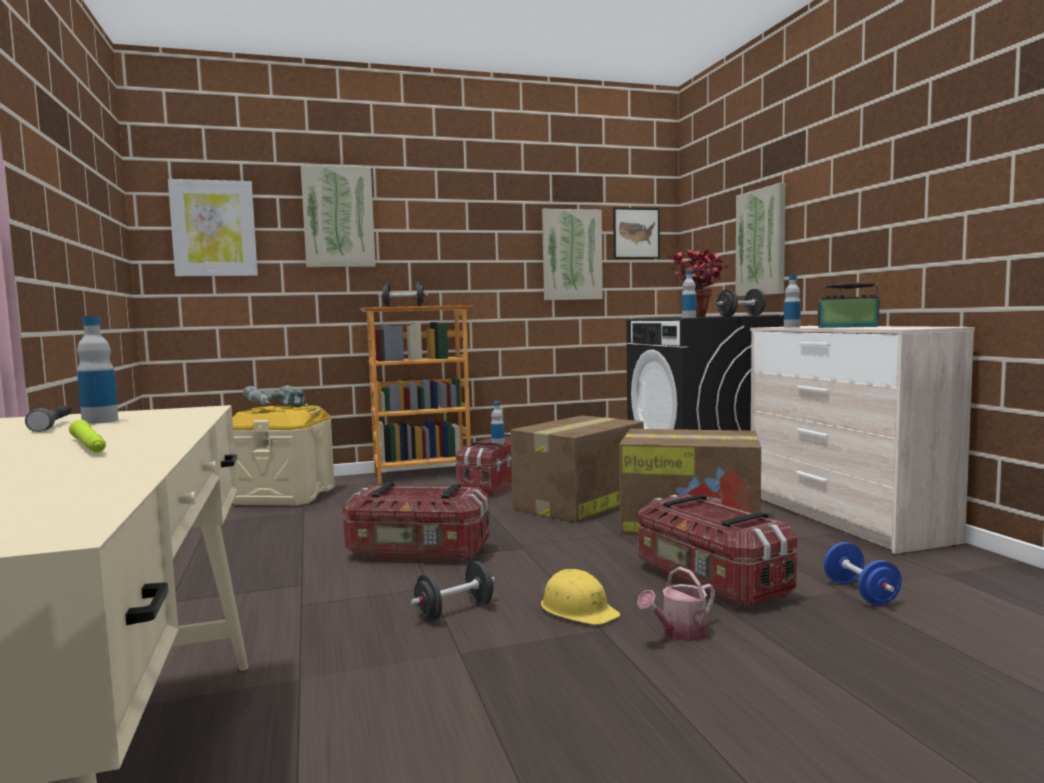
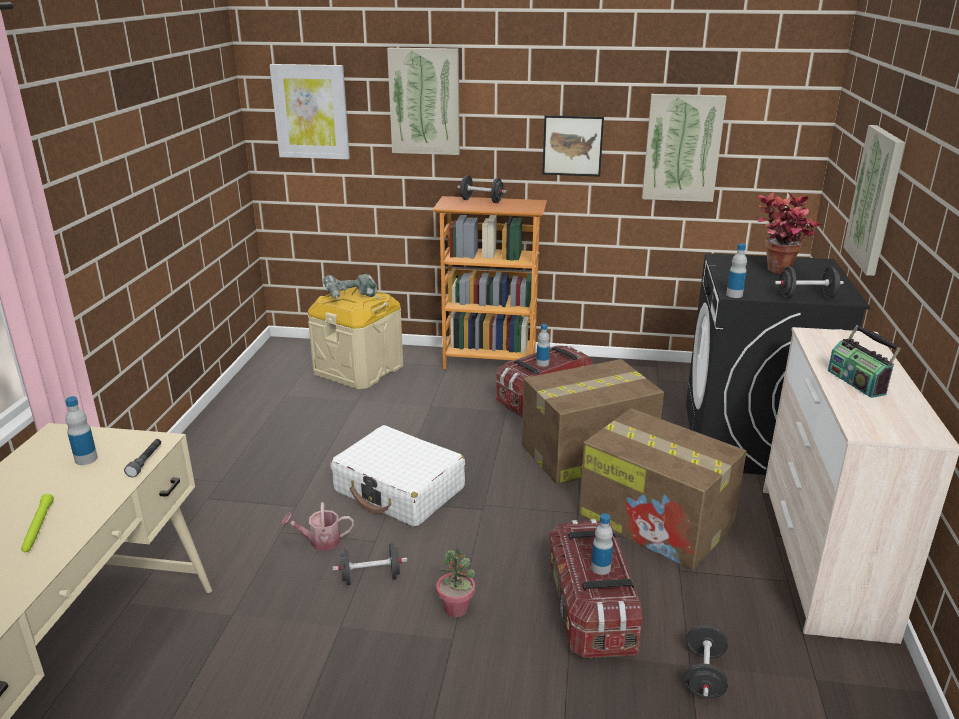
camera: 25 degrees right, 20 degrees up
(53, 426) = (58, 463): grey flashlight -> grey flashlight (146, 462)
(418, 553) = (399, 490): storage box -> white suitcase
(578, 610) = (456, 609): yellow hard hat -> potted plant
(636, 233) = (771, 124): picture -> picture (572, 145)
(679, 633) = (504, 666): watering can -> watering can (320, 541)
(792, 327) = (819, 351): bottle -> bottle (600, 568)
(847, 327) = (857, 382): radio -> radio turned 150 degrees counterclockwise
(860, 593) = (704, 675): blue dumbbell -> black dumbbell

